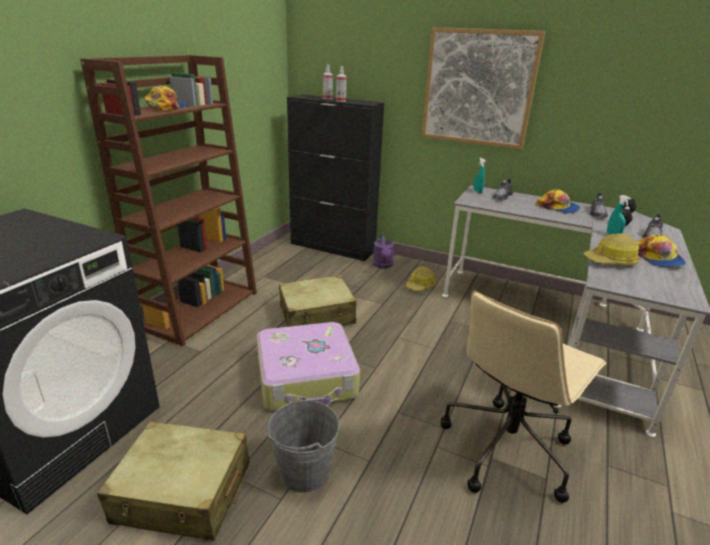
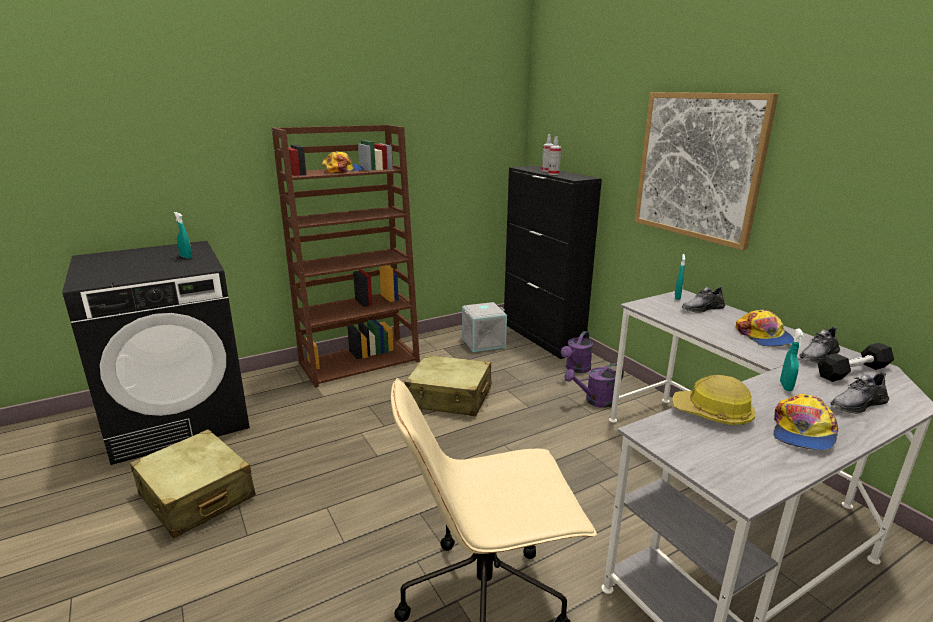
camera: 35 degrees right, 5 degrees down
(42, 231) = (186, 257): none -> turquoise spray bottle
(291, 262) = (483, 342): none -> grey storage box
(304, 471) = (286, 523): grey bucket -> none
(307, 377) = (377, 449): suitcase -> none
(420, 285) = (595, 401): hard hat -> purple watering can

